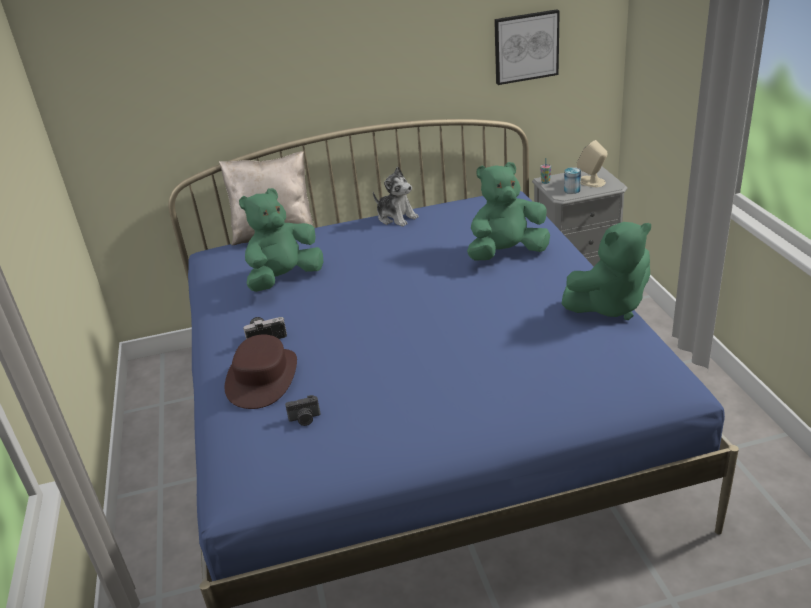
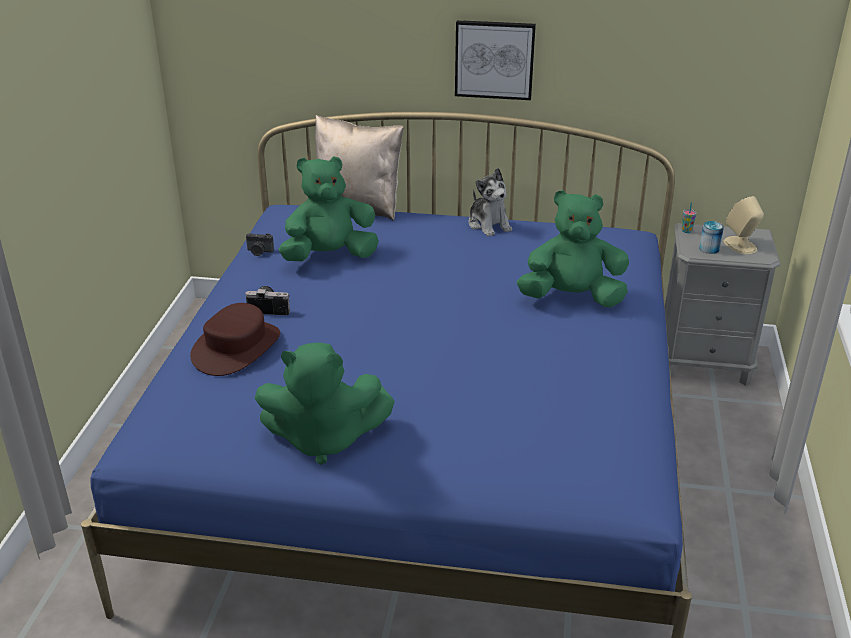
camera: 20 degrees right, 0 degrees up
(305, 419) = (243, 400): camera -> camera (259, 252)
(526, 47) = (693, 65): picture -> picture (494, 59)
(609, 305) = (636, 390): green plush toy -> green plush toy (323, 439)

